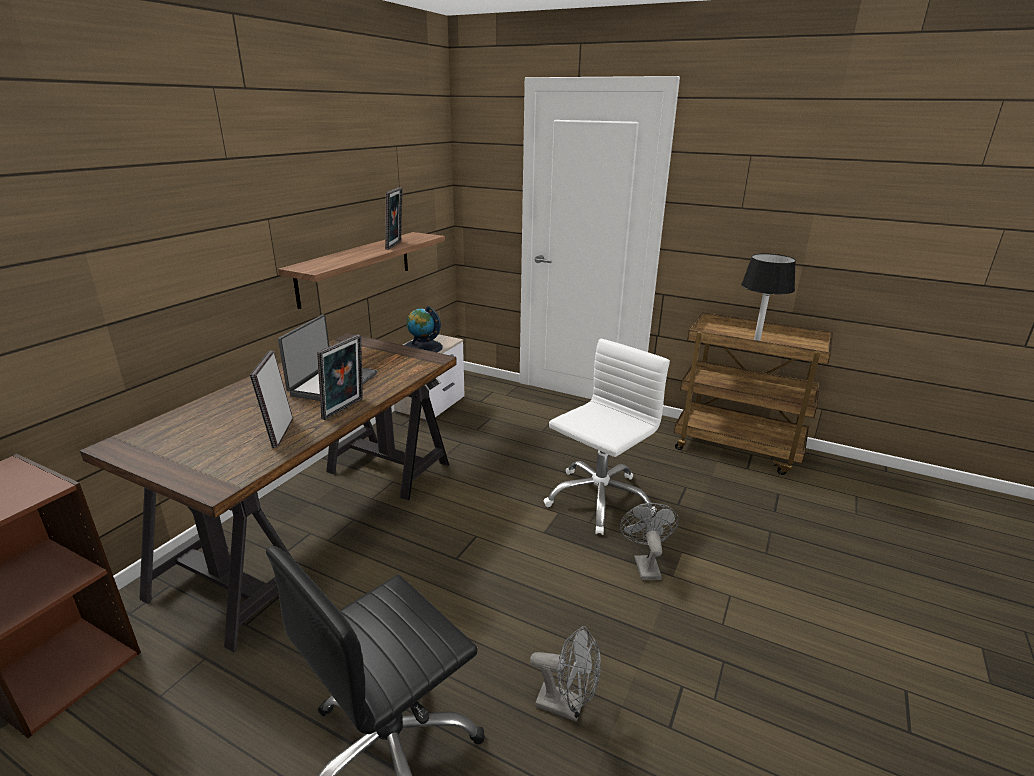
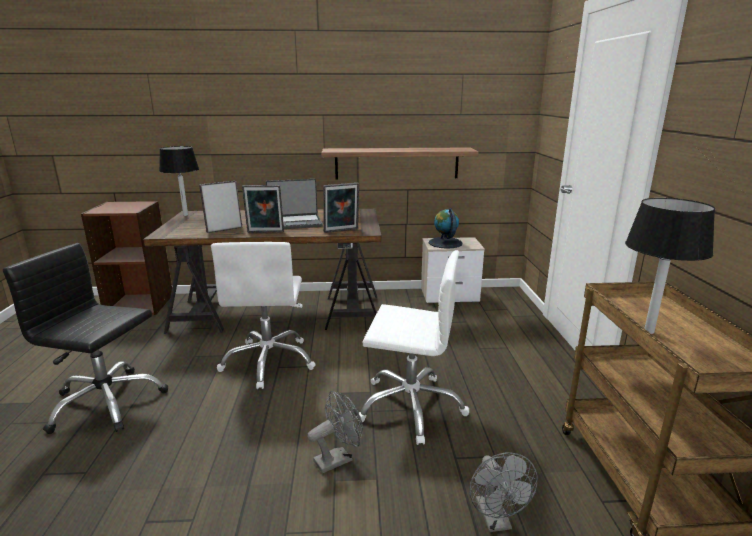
camera: 60 degrees right, 5 degrees down
(124, 450) = (185, 215): none -> black table lamp
(395, 245) = (422, 150): picture frame -> picture frame (341, 231)
(436, 562) = (269, 361): none -> white office chair
(567, 706) = (154, 459): grey fan -> grey fan (496, 521)

